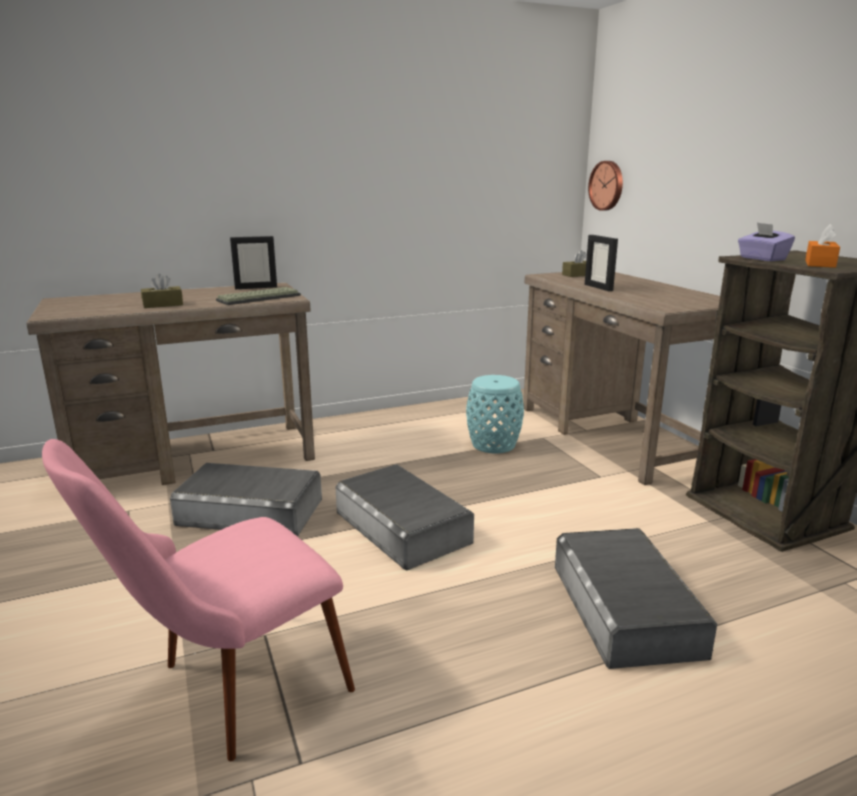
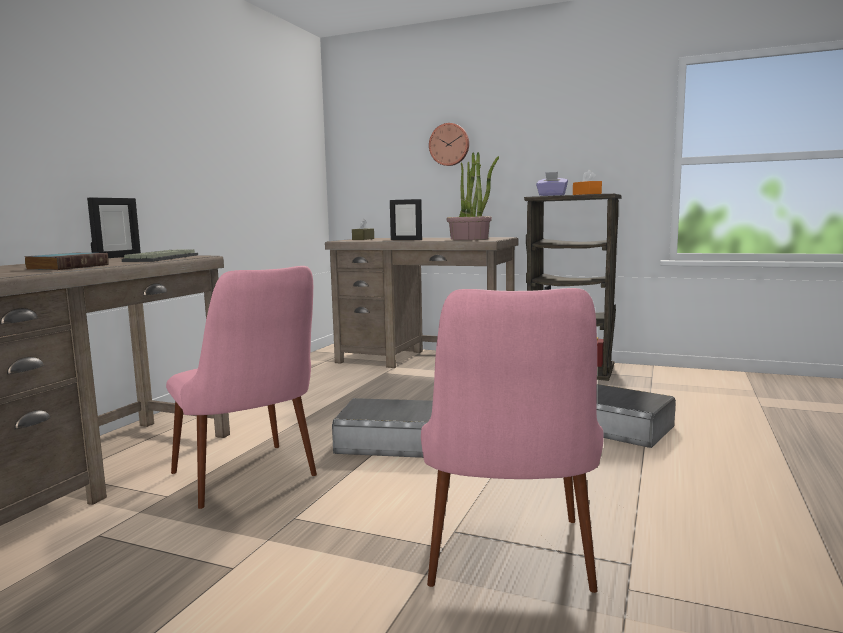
camera: 45 degrees left, 10 degrees down
(163, 305) = (69, 267): brown tissue box -> book
(250, 512) = (252, 482): grey storage box -> pink chair
(493, 445) = (360, 385): turquoise stool -> none
(607, 185) = (353, 172): wall clock -> wall clock (449, 144)
(674, 298) = (469, 238): none -> potted plant

